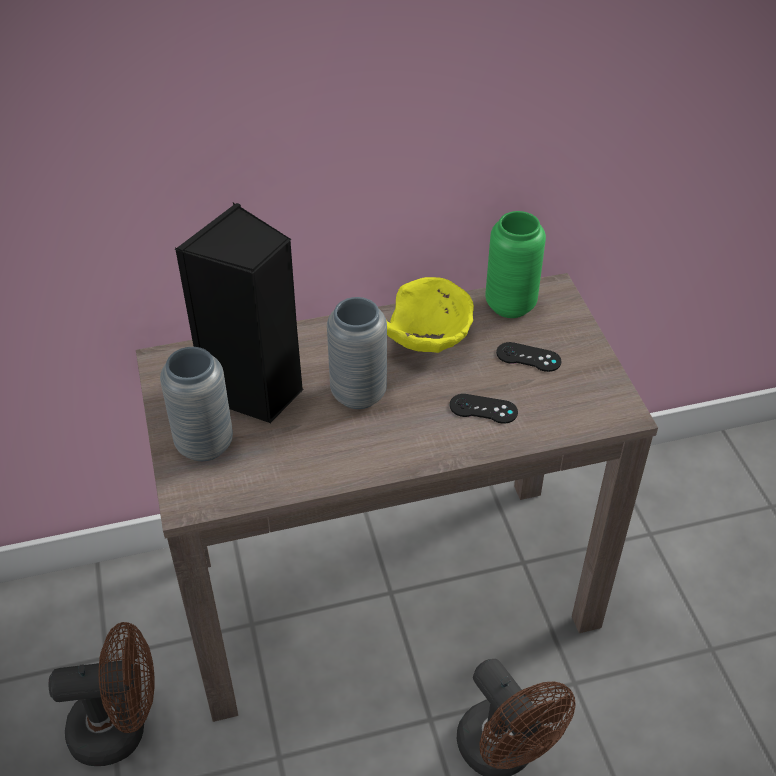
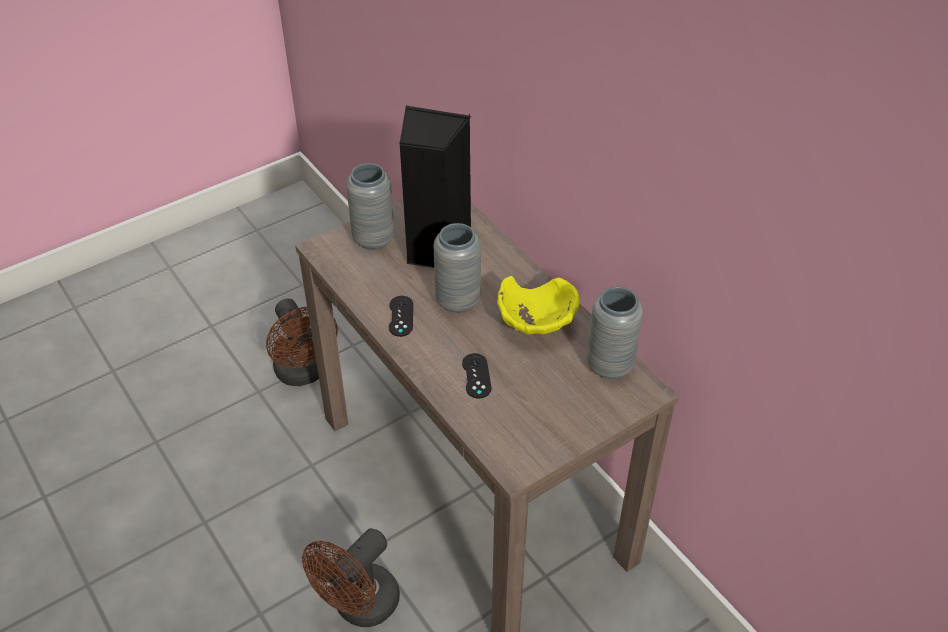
camera: 70 degrees right, 0 degrees up
(510, 305) = (609, 365): green vase -> grey vase
(528, 357) = (551, 391): black game controller -> black game controller (401, 316)

